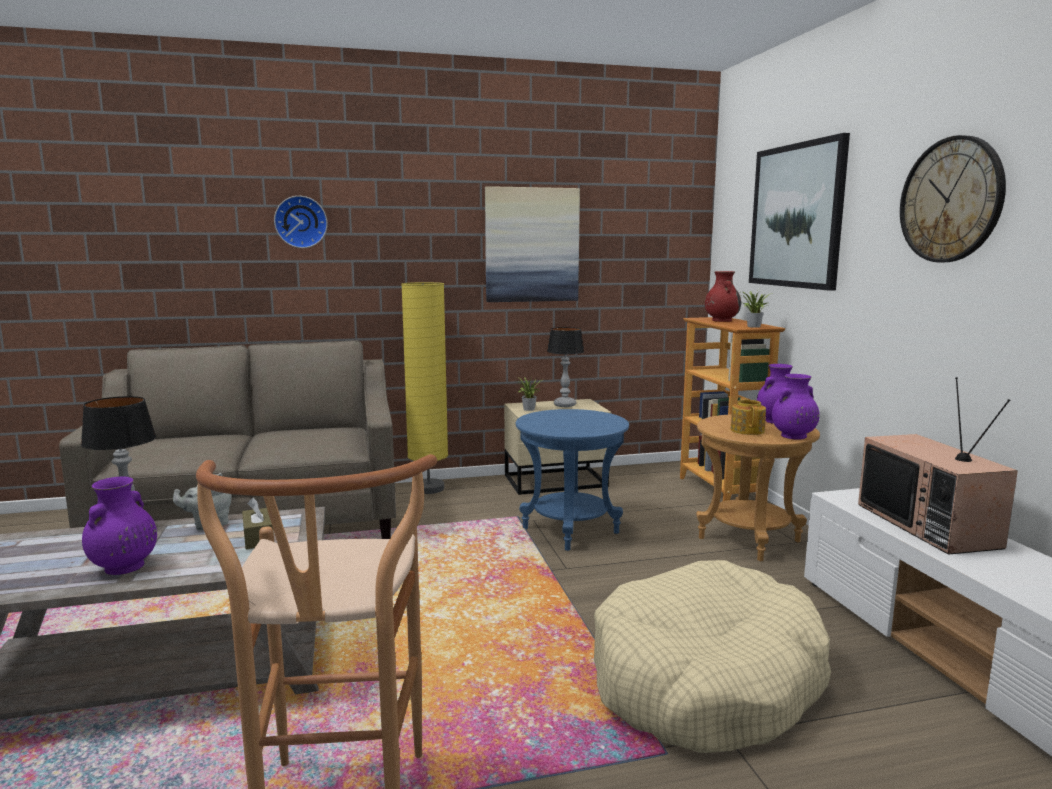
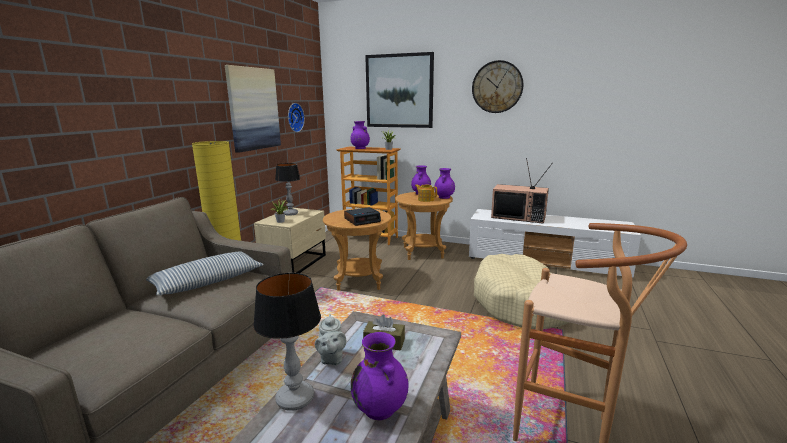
camera: 55 degrees left, 5 degrees up
(301, 222) = (91, 91): wall clock -> wall clock (294, 117)
(314, 435) = (208, 281): none -> pillow
(563, 426) = (362, 220): none -> alarm clock
(570, 530) = (359, 281): blue side table -> brown side table
(721, 320) = (360, 148): red vase -> purple vase

